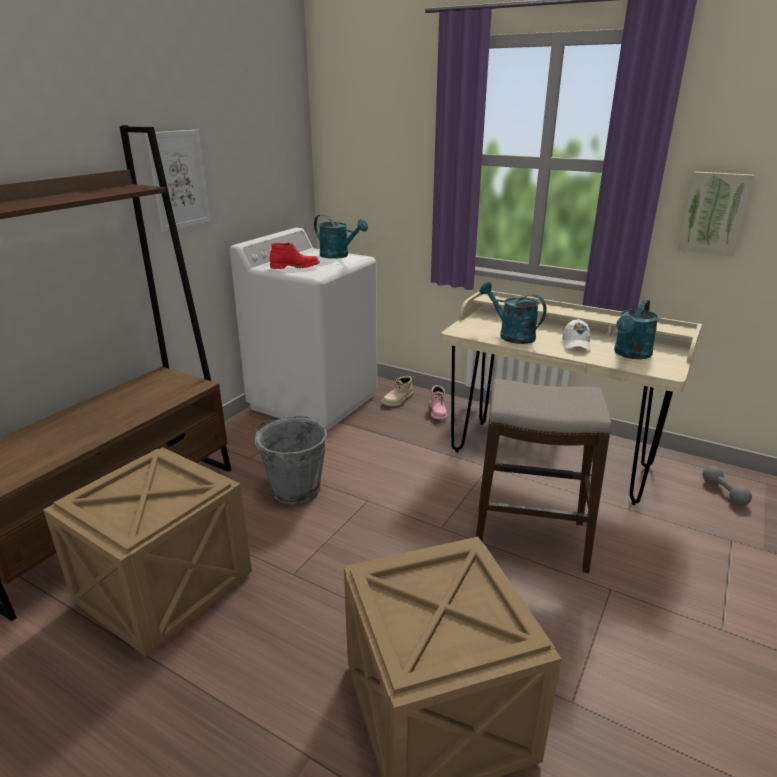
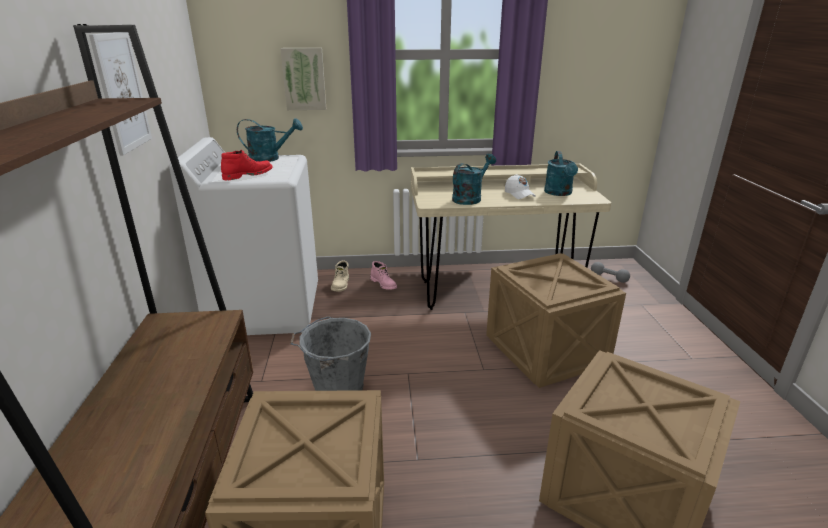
camera: 35 degrees left, 0 degrees up
(511, 335) = (470, 198): turquoise watering can -> turquoise watering can turned 120 degrees clockwise
(530, 540) = (546, 352): stool -> crate
(714, 213) = (571, 83): picture -> picture (304, 79)

